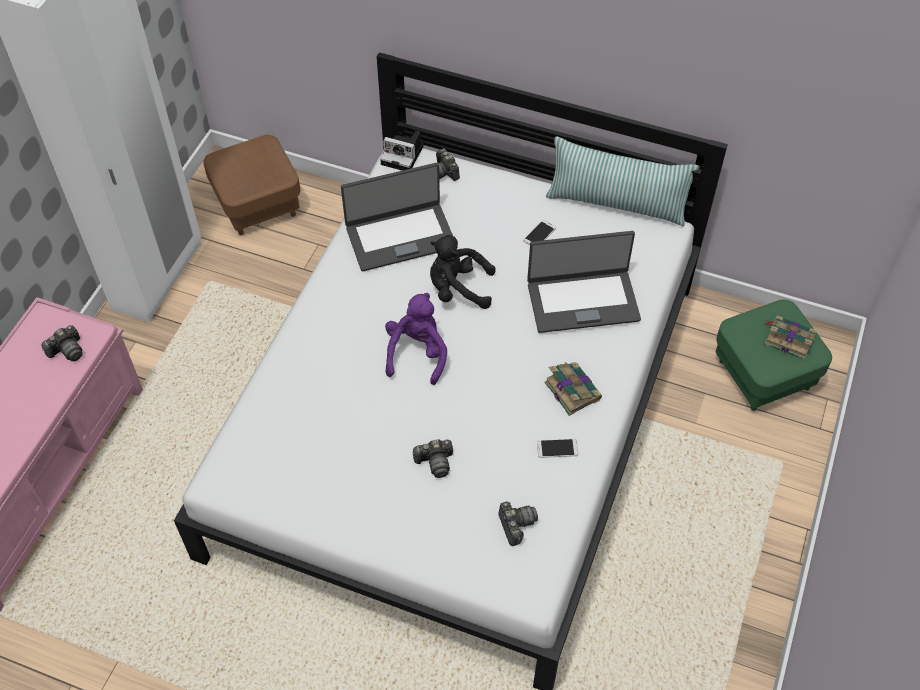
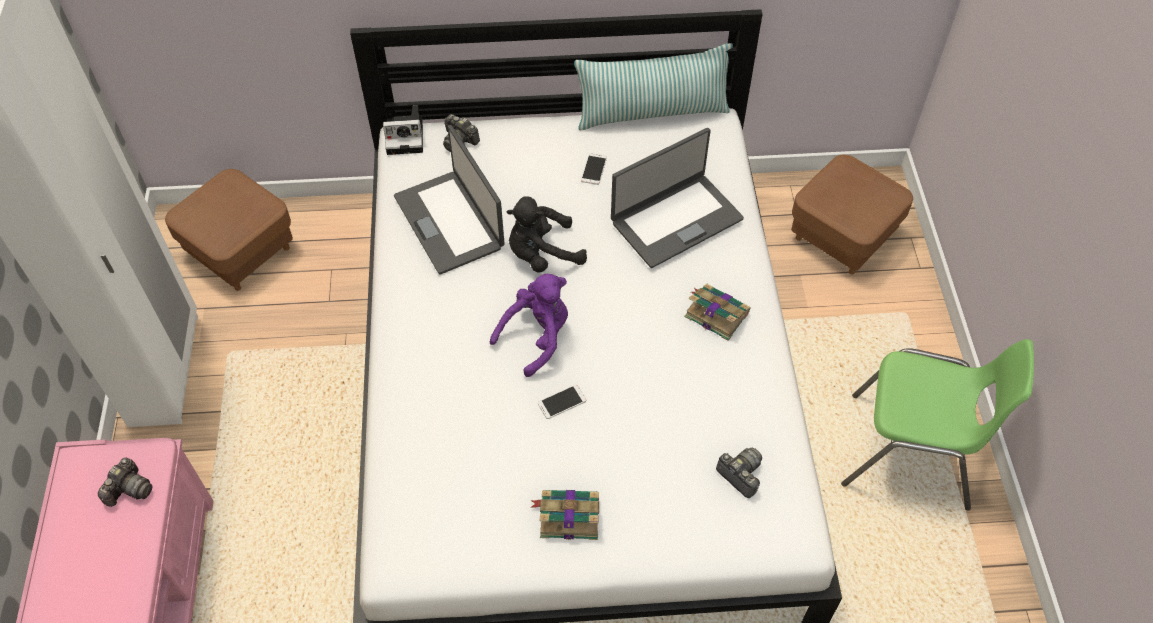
camera: 25 degrees left, 0 degrees up
(400, 236) = (450, 221): laptop -> laptop turned 105 degrees clockwise
(417, 353) = (537, 337): purple plush toy -> purple plush toy turned 60 degrees clockwise
(435, 462) = (620, 444): camera -> none
(557, 448) = (735, 378): phone -> phone (562, 402)
(716, 582) = (911, 453): none -> green chair
(763, 374) = (842, 236): green ottoman -> brown ottoman
(788, 339) = (865, 190): book -> book (567, 516)

